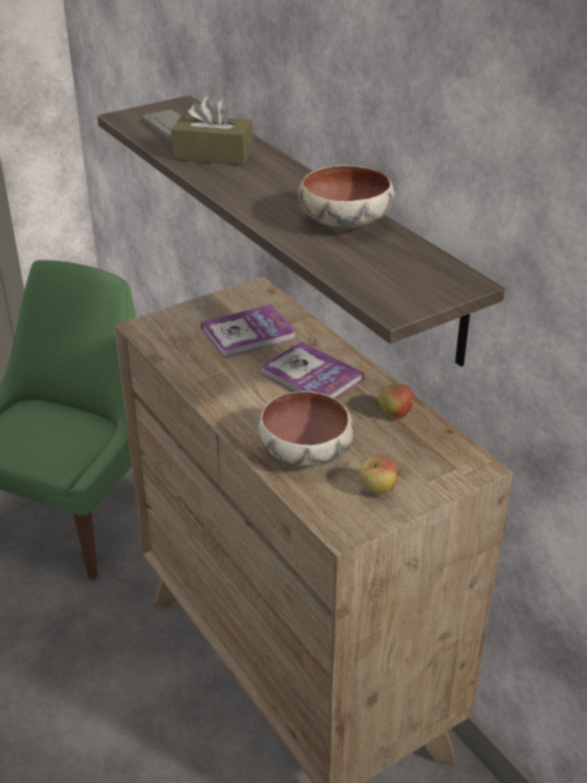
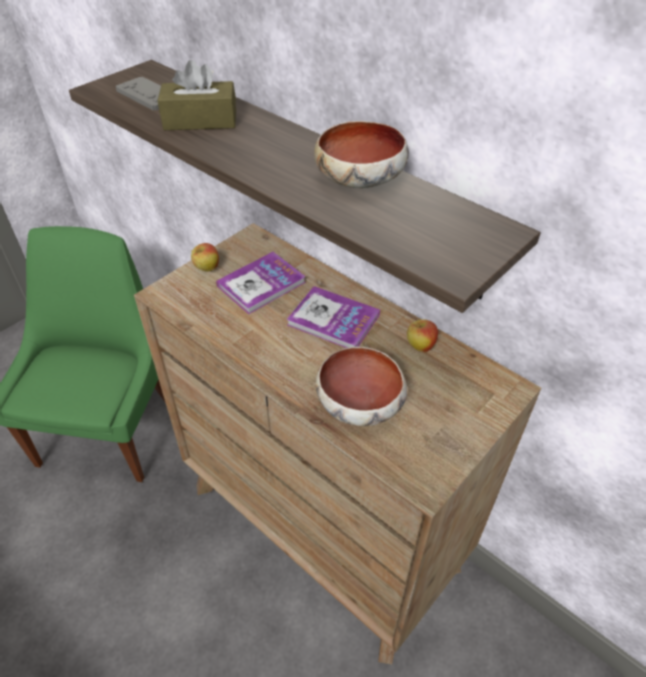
camera: 15 degrees left, 10 degrees up
(377, 490) = (437, 433): apple -> apple (207, 269)

